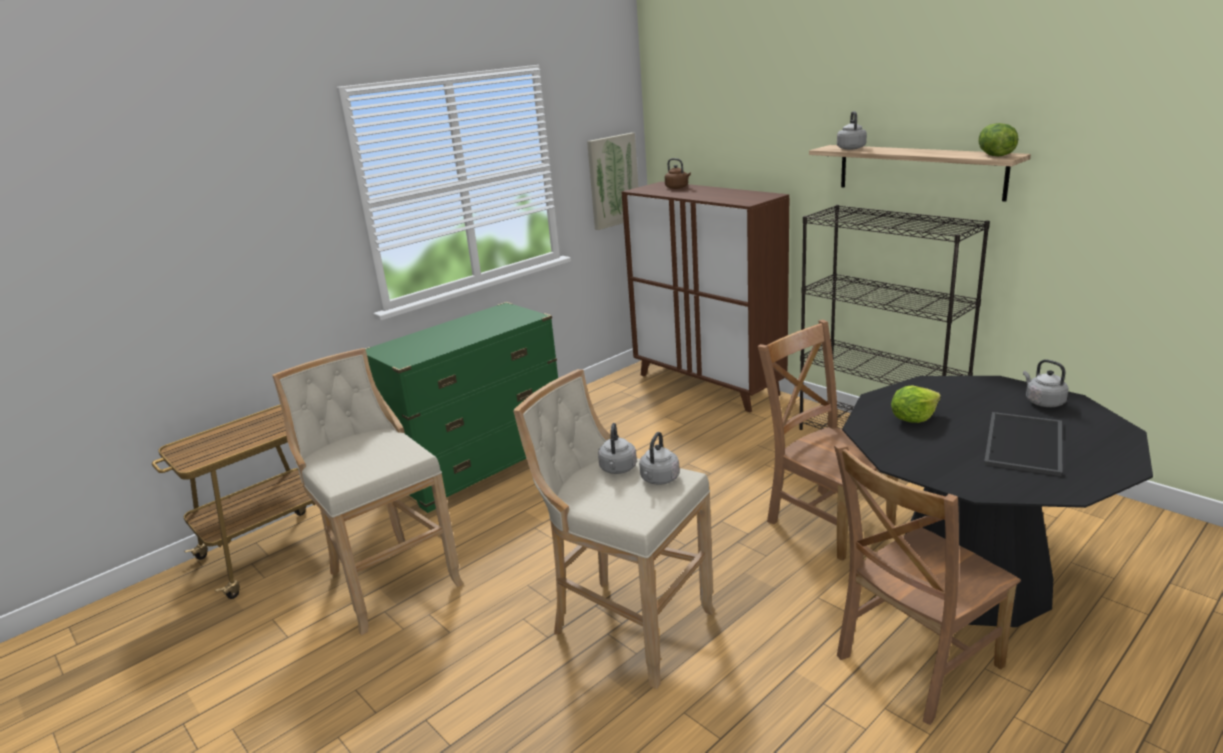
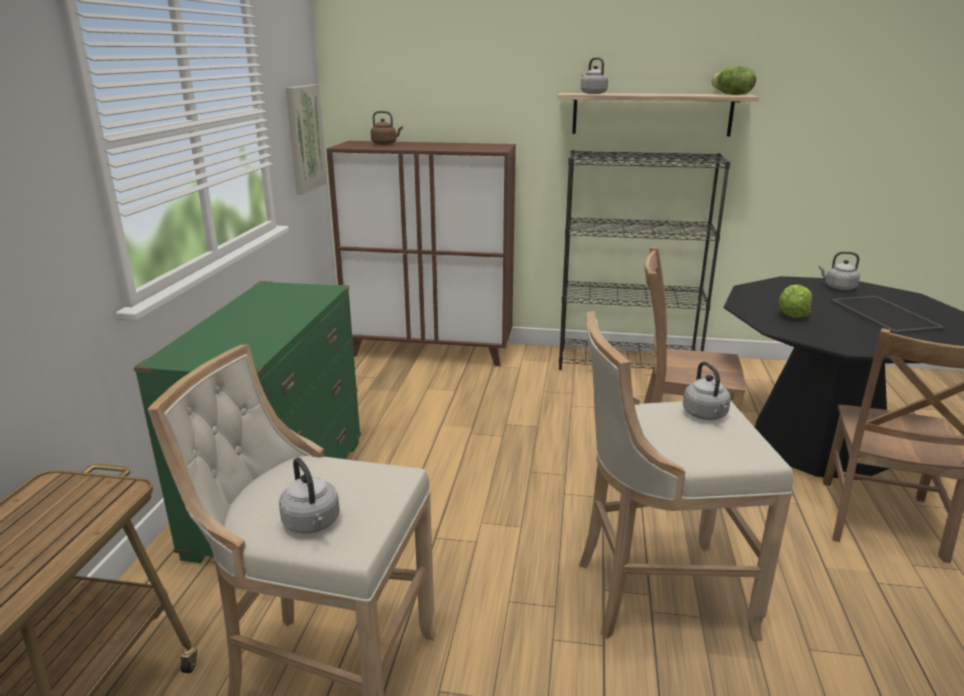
camera: 40 degrees left, 0 degrees up
(618, 469) = (653, 418): grey kettle -> grey kettle (312, 524)

